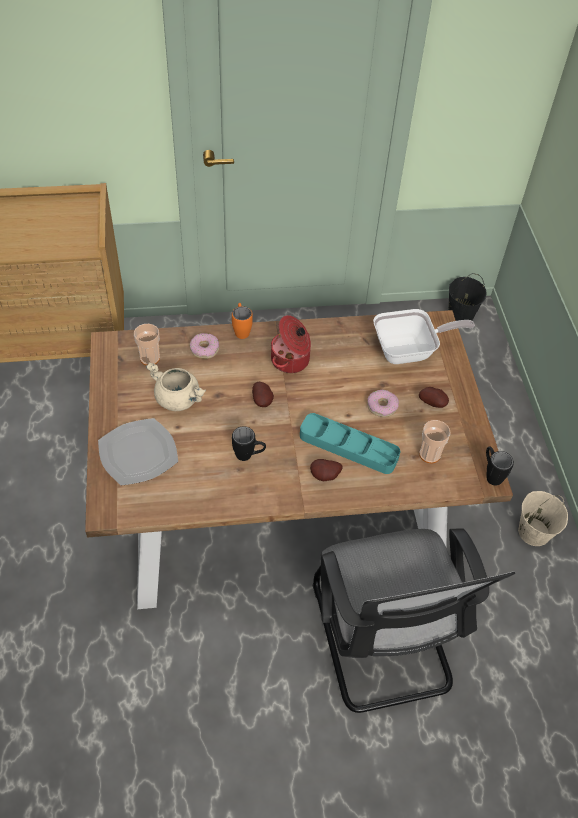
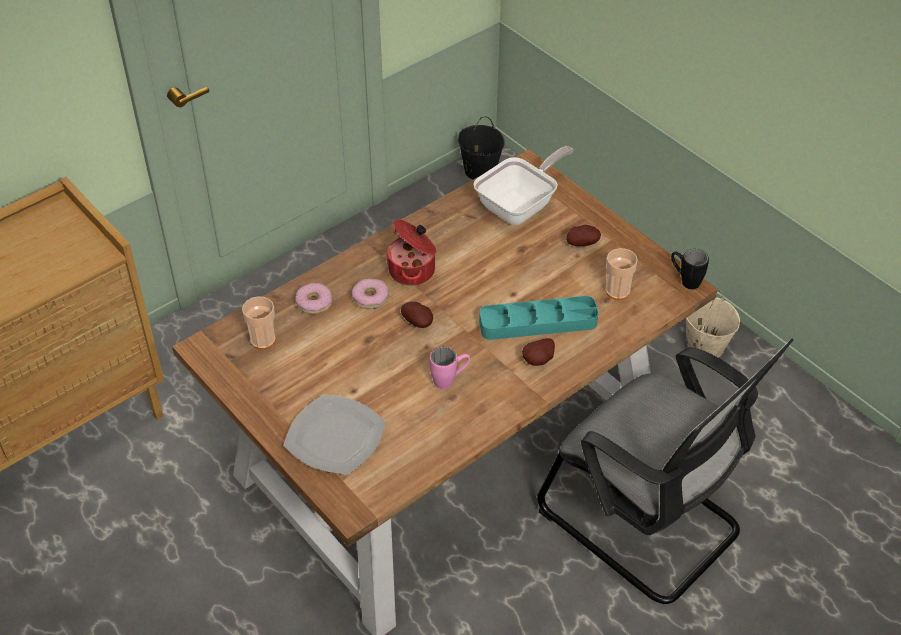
camera: 30 degrees left, 5 degrees down
(179, 399) = (331, 364): beige cooking pot -> none
(241, 330) = (336, 265): orange mug -> none
(249, 456) = (450, 380): black mug -> pink mug
(382, 406) = (538, 270): donut -> donut (370, 298)

